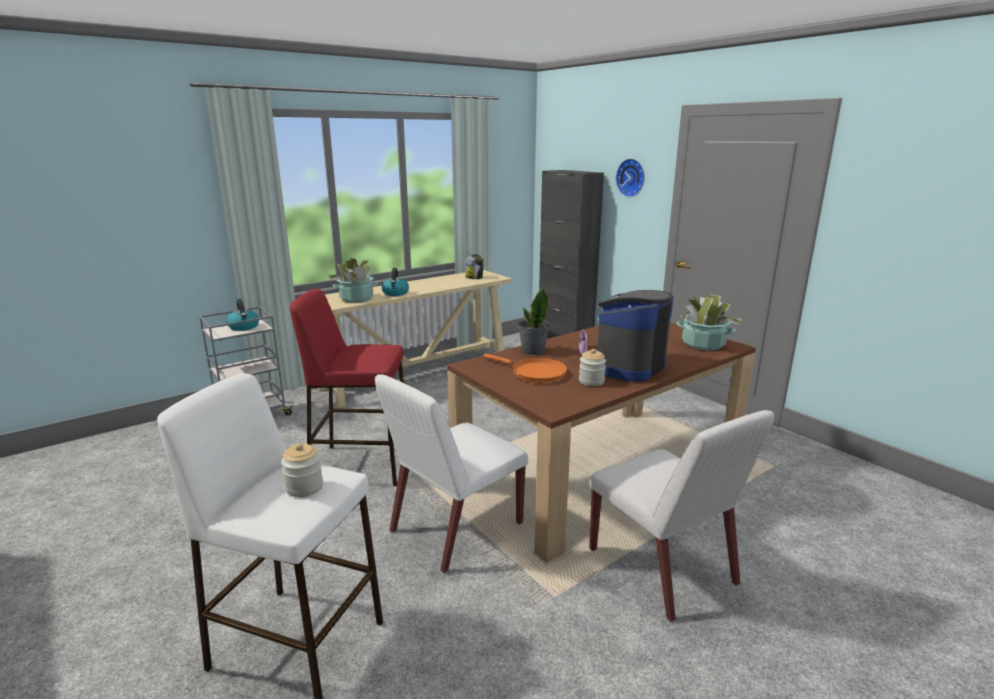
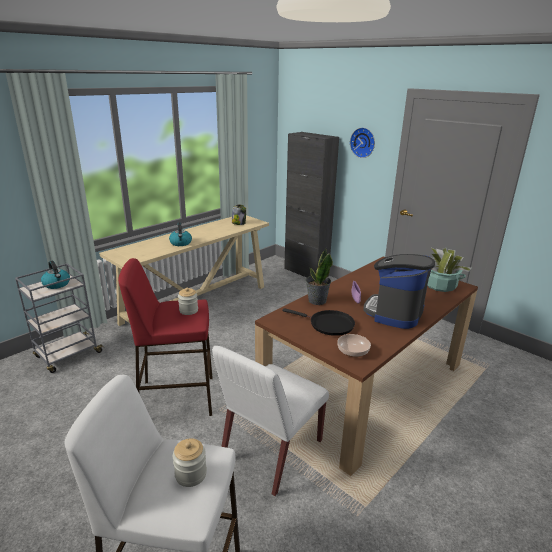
camera: 10 degrees left, 5 degrees up
(356, 299) = (150, 251): potted plant -> none
(535, 373) = (328, 325): orange frying pan -> black frying pan
(552, 398) = (353, 351): none -> bowl
(591, 381) = (375, 331): jar -> jar (188, 310)
(663, 567) = (435, 469): white chair -> none

